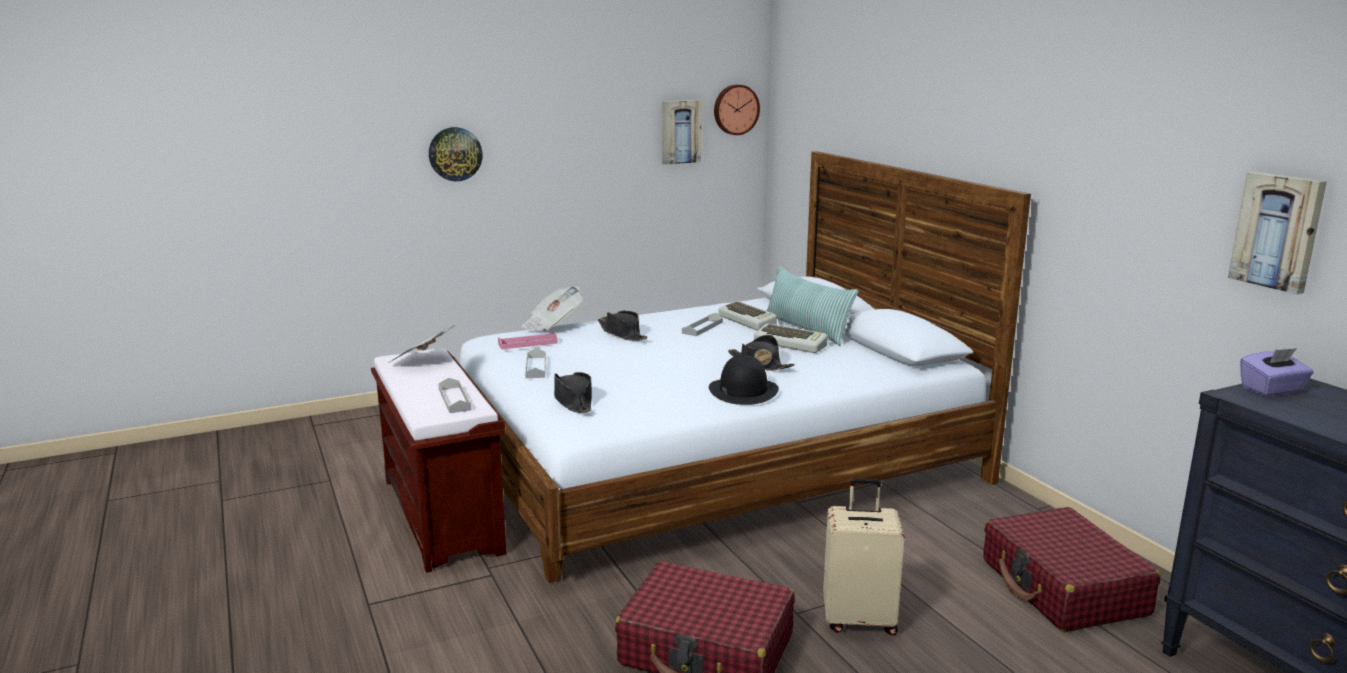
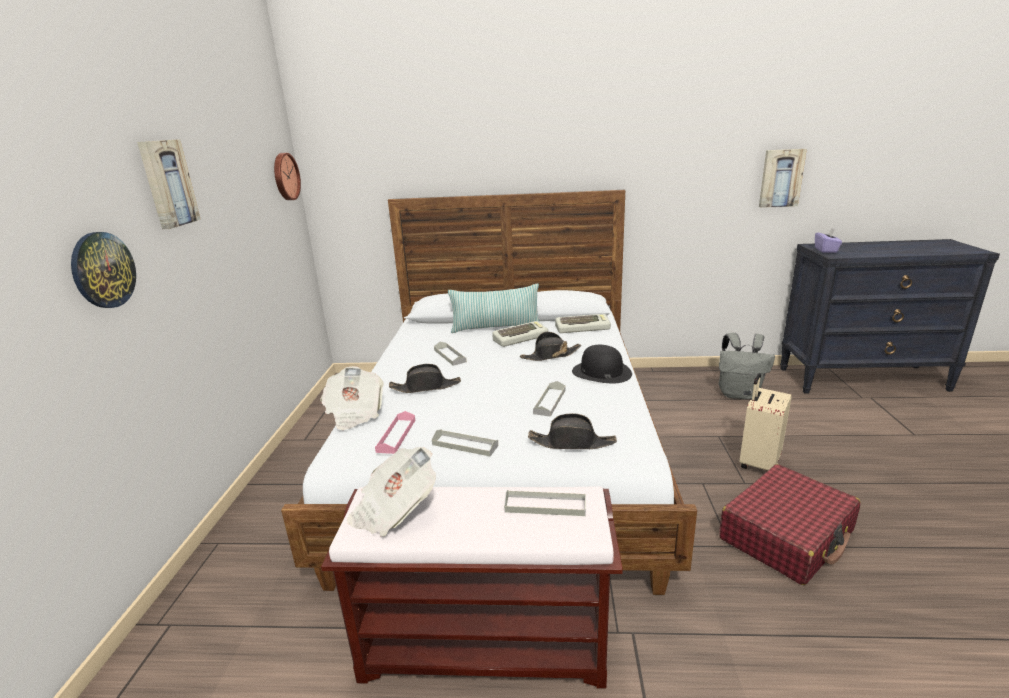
camera: 60 degrees left, 5 degrees up
(646, 381) = (549, 401): none -> grey tray
(680, 131) = (262, 203): picture -> picture (167, 183)
(748, 321) = (454, 339): keyboard -> keyboard (582, 327)
(1063, 588) = (739, 394): red suitcase -> grey backpack

